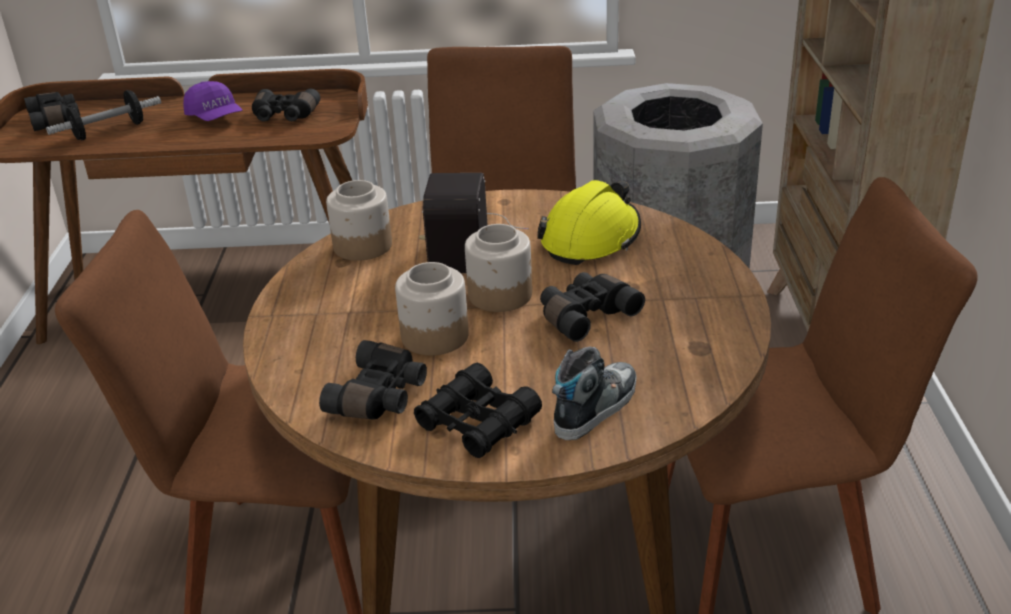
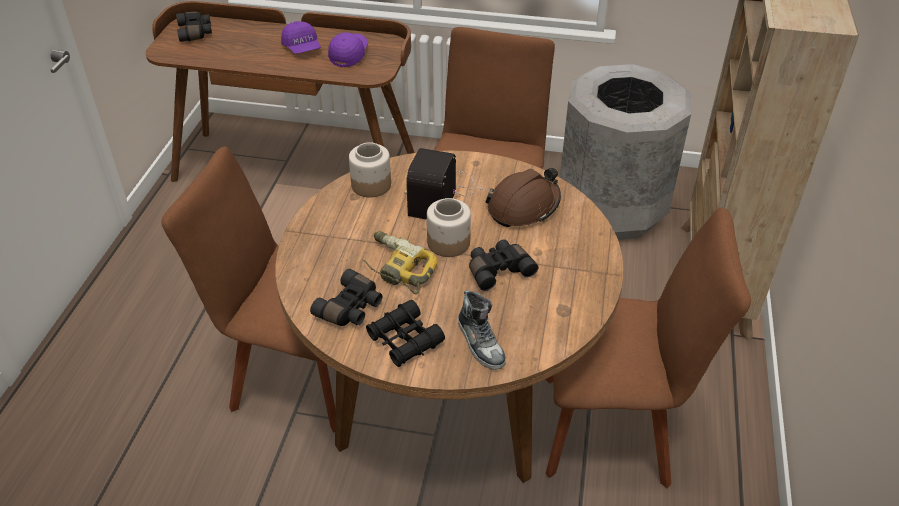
camera: 10 degrees right, 10 degrees up
(109, 131) = (229, 49): dumbbell -> none
(284, 116) = (349, 55): black binoculars -> purple cap
(434, 336) = (396, 268): jar -> power drill
(591, 239) = (523, 206): yellow hard hat -> brown hard hat
(595, 407) = (481, 343): shoe -> shoe turned 105 degrees clockwise

